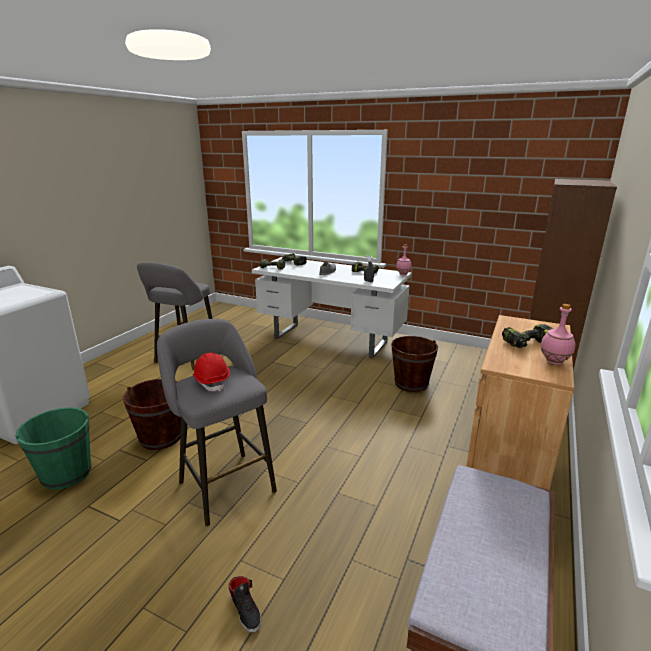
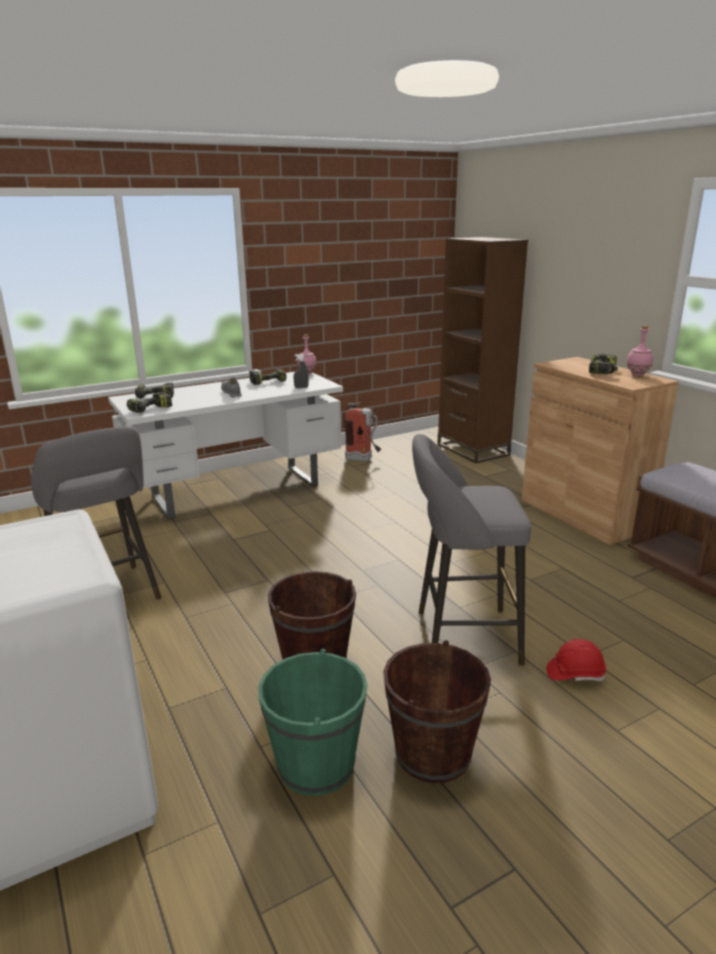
camera: 55 degrees left, 0 degrees up
(212, 381) = (473, 500): red hard hat -> red hard hat (575, 674)
(246, 610) = (649, 668): black shoe -> none
(411, 383) = (394, 488): brown bucket -> brown bucket (433, 753)
(437, 357) = (363, 460): none -> fire extinguisher

